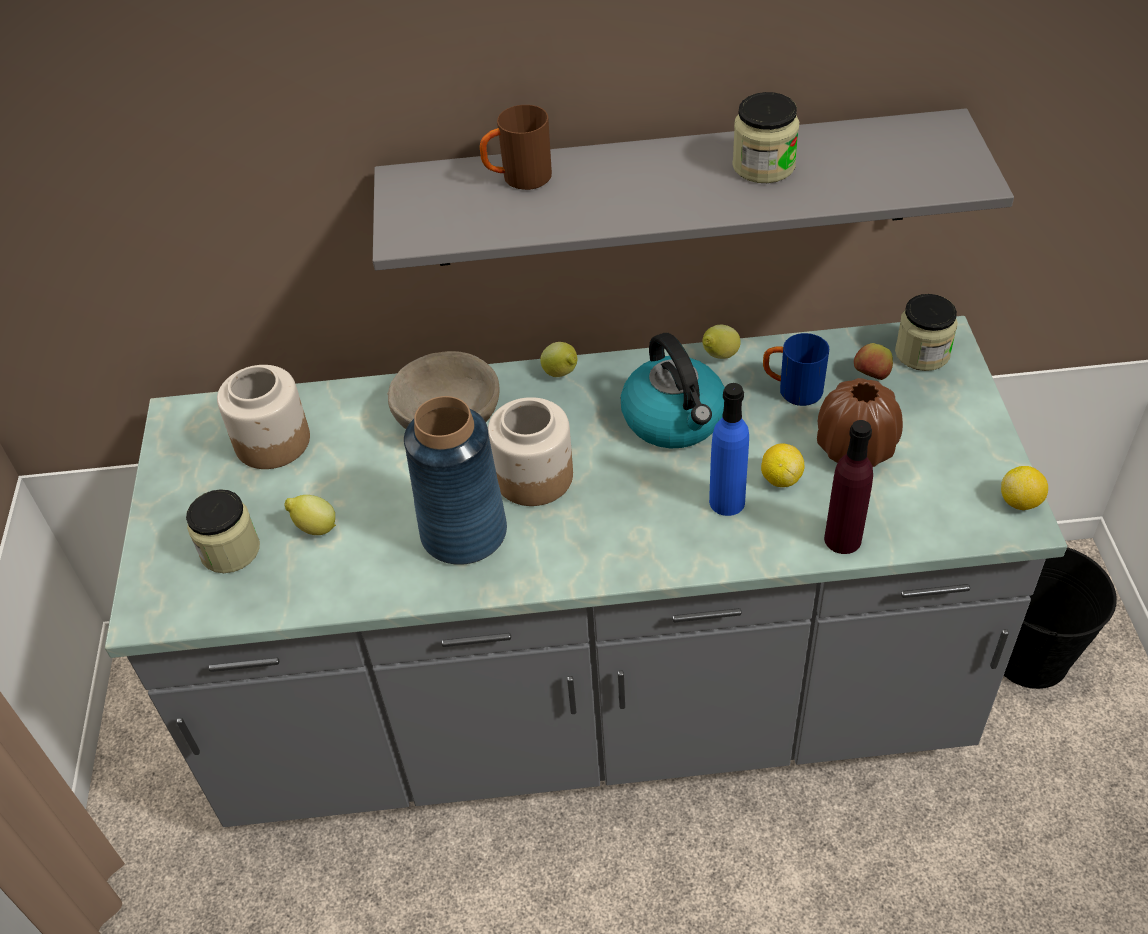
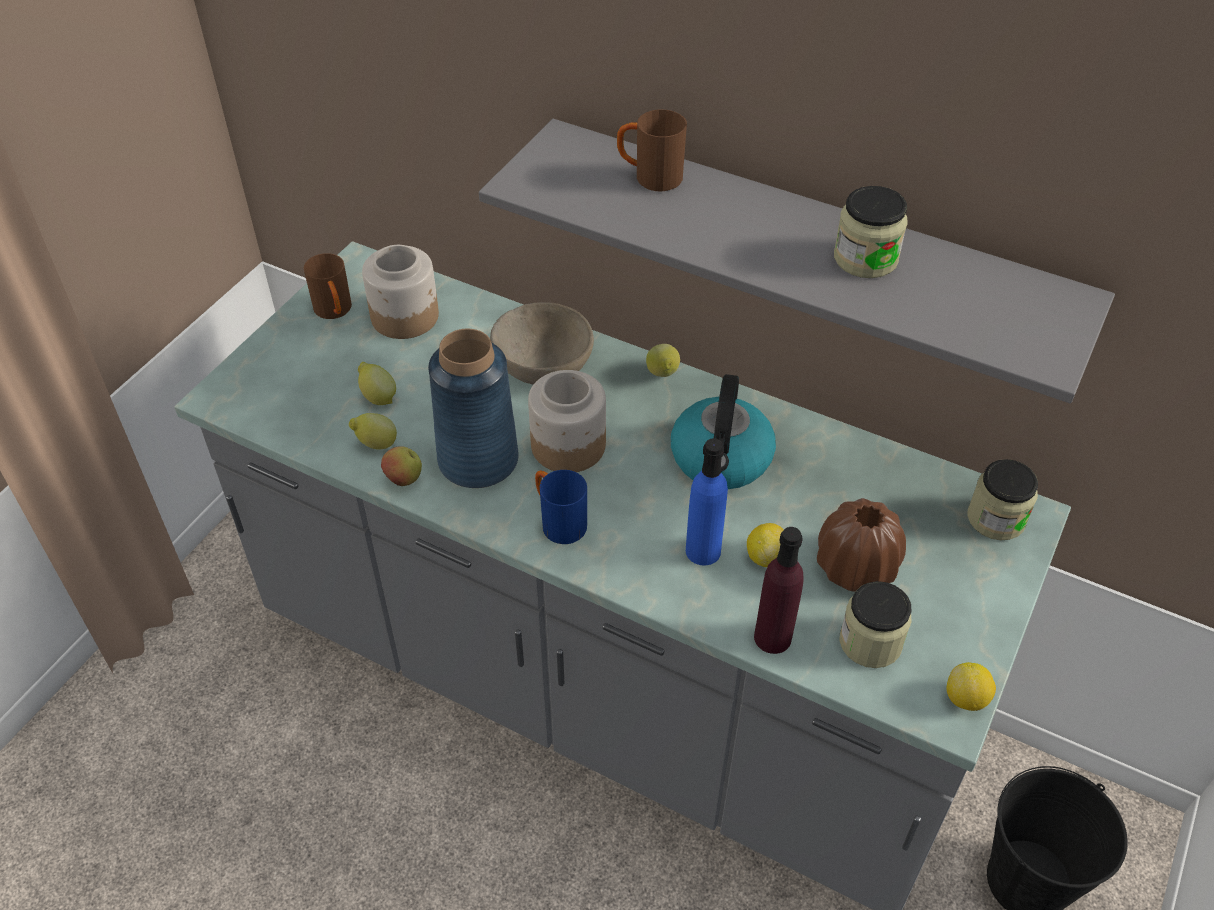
camera: 30 degrees right, 0 degrees up
(196, 472) = (335, 312): none -> brown mug
(230, 550) = (308, 382): jar -> jar (870, 642)
(719, 356) = (806, 427): lemon -> lemon (376, 444)
(792, 390) = (844, 488): blue mug -> blue mug (558, 522)
(871, 376) = (928, 514): apple -> apple (403, 479)

